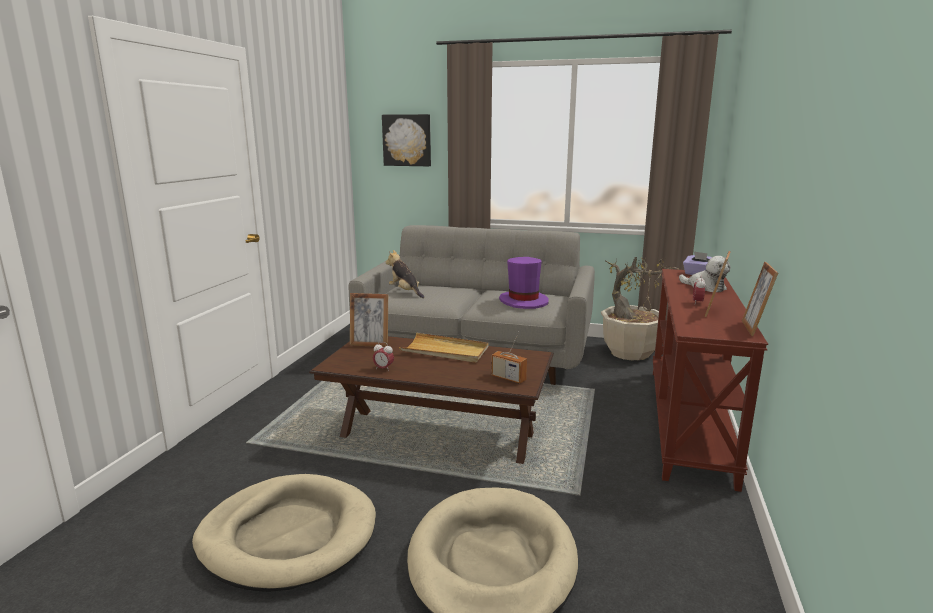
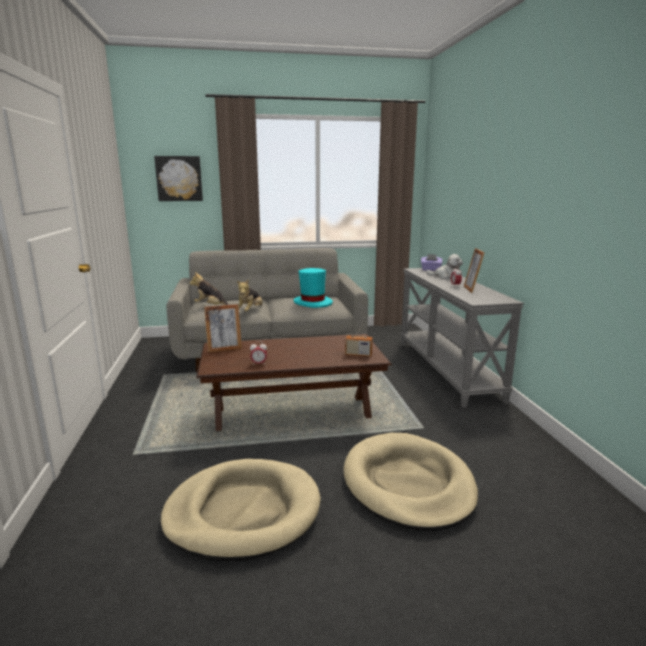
camera: 25 degrees left, 0 degrees up
(441, 303) = (250, 311): none -> plush toy
(445, 351) = (291, 344): beige tray -> none
(524, 301) = (313, 302): purple hat -> turquoise hat
(630, 353) = (375, 334): potted plant -> none
(690, 421) = (448, 370): brown console table -> grey console table
(754, 329) = (506, 296): picture frame -> none

